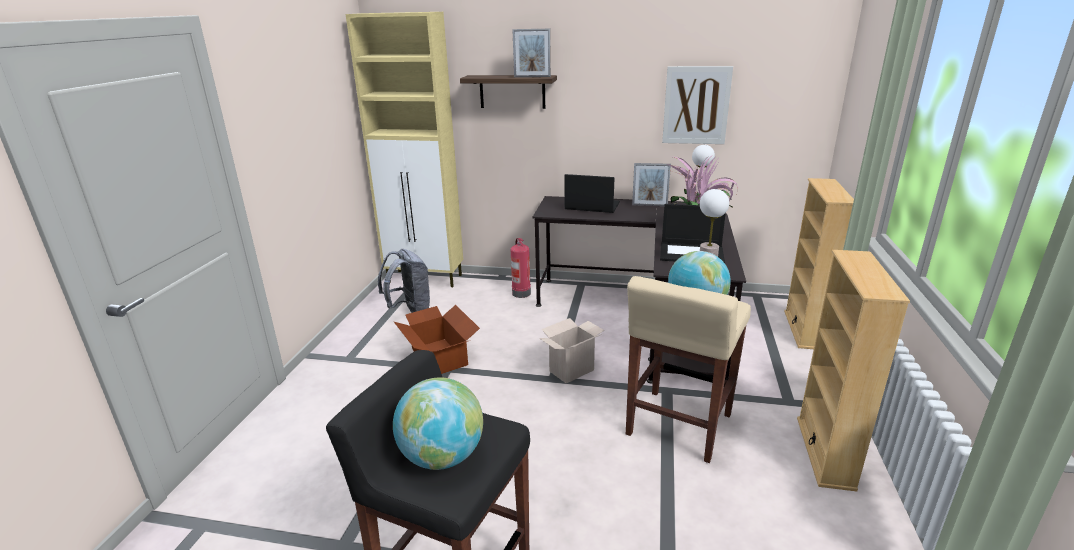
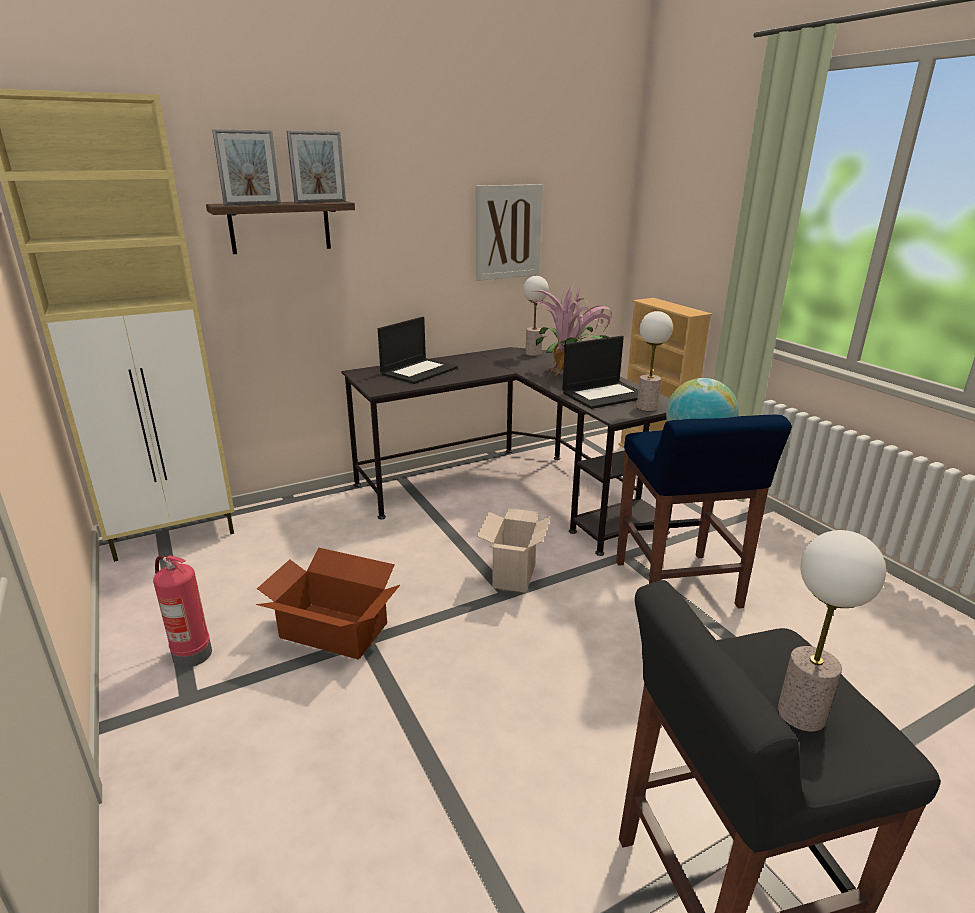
camera: 40 degrees left, 0 degrees up
(409, 310) = (205, 587): grey backpack -> none
(442, 457) = (800, 714): globe -> table lamp
(520, 293) = (340, 510): fire extinguisher -> fire extinguisher (190, 654)
(591, 206) = (419, 371): laptop -> laptop turned 150 degrees clockwise
(649, 205) = (479, 358): picture frame -> picture frame (252, 204)
(678, 426) = (677, 586): beige stool -> blue stool
(825, 452) = (797, 555): beige bookcase -> none

